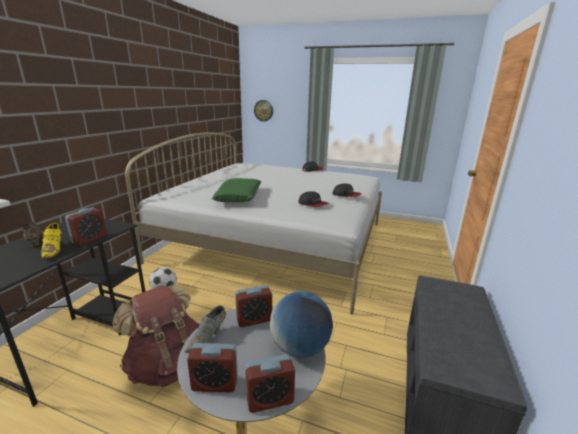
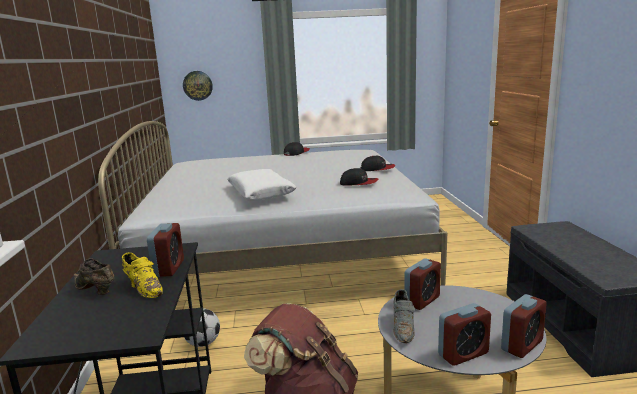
camera: 25 degrees left, 5 degrees down
(239, 196) = (261, 193): green pillow -> white pillow
(300, 348) = (493, 306): globe -> none

